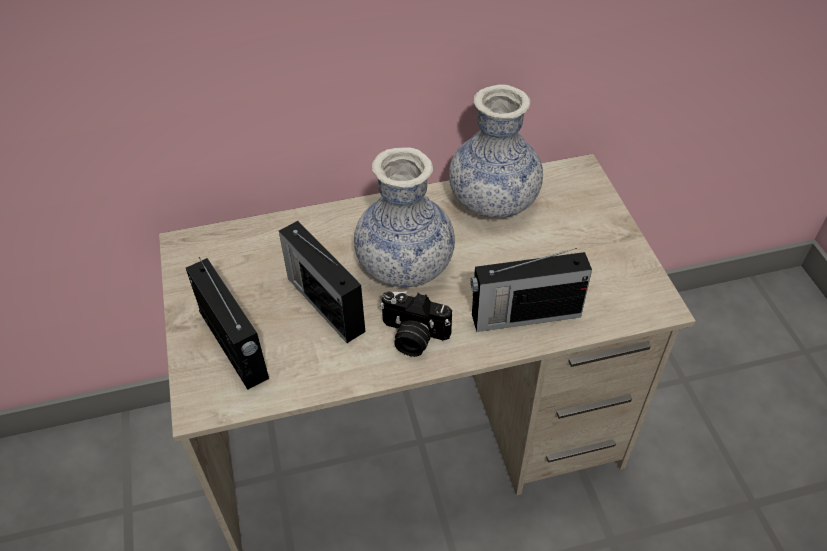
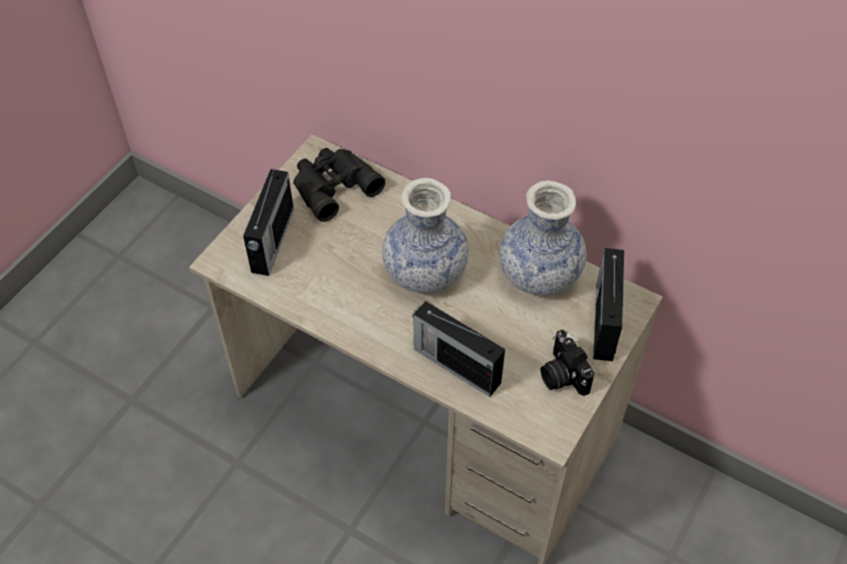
camera: 45 degrees right, 5 degrees up
(234, 260) = (332, 185): none -> black binoculars
(324, 303) = (350, 255): radio -> radio (604, 320)
(412, 337) = (373, 319): camera -> camera (561, 375)

